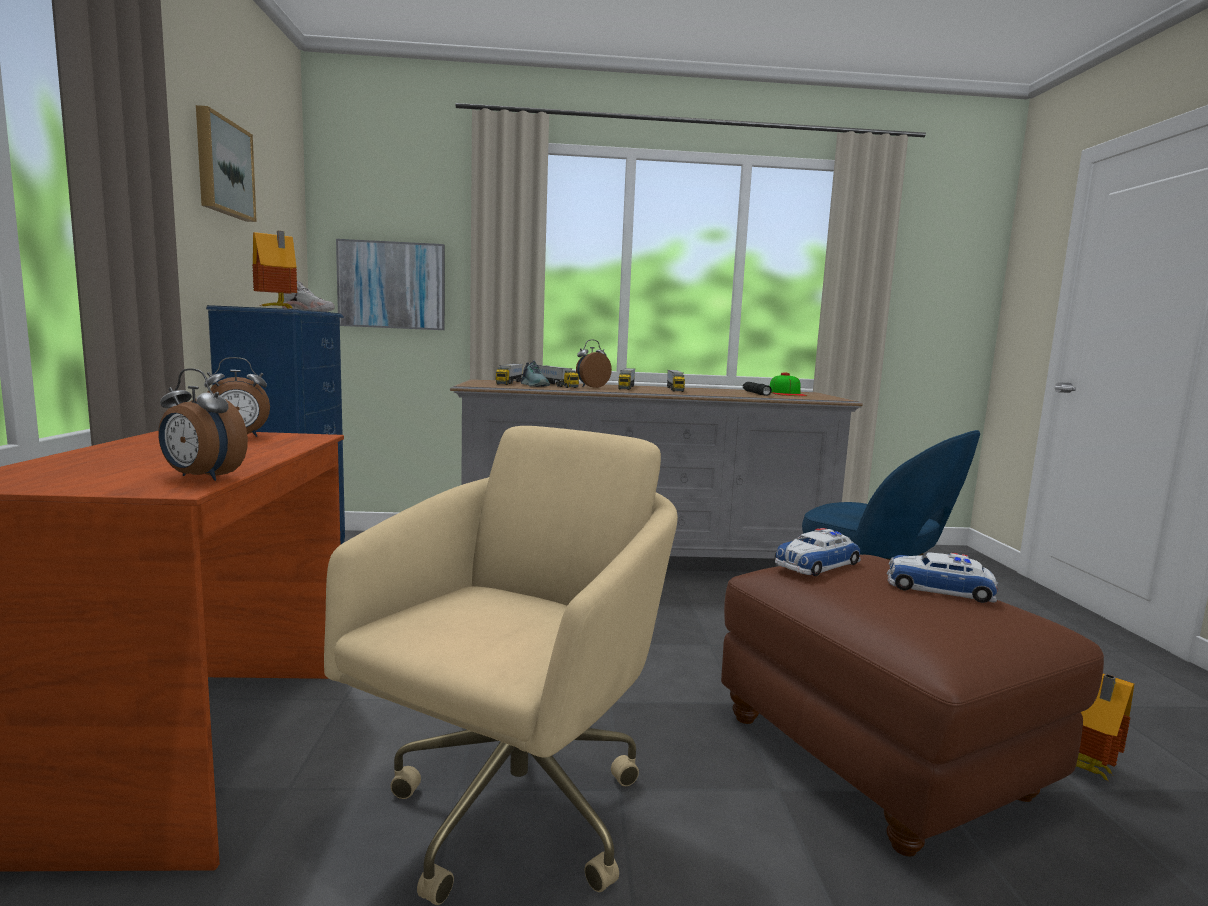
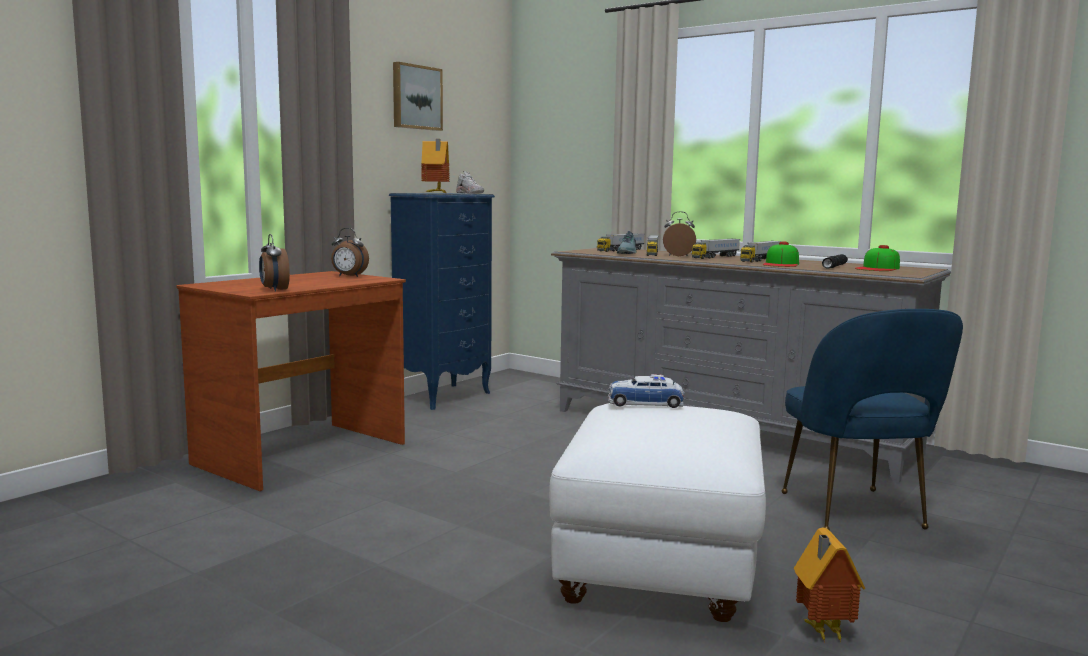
camera: 40 degrees right, 0 degrees up
(392, 285) = (564, 167): picture -> none
(510, 820) = (388, 516): beige office chair -> none
(712, 392) = (781, 264): none -> cap
(879, 754) = (659, 568): brown ottoman -> white ottoman
(939, 588) = (691, 427): toy car -> none

